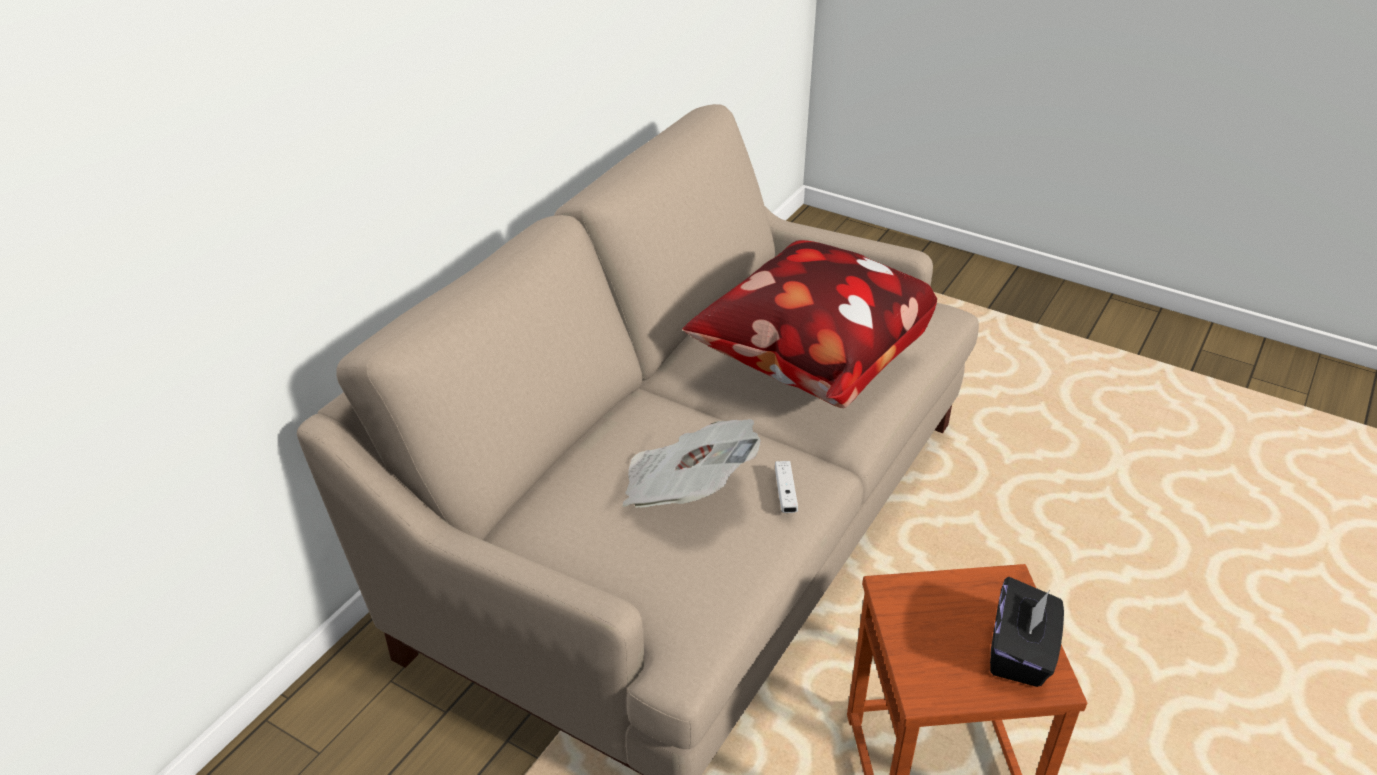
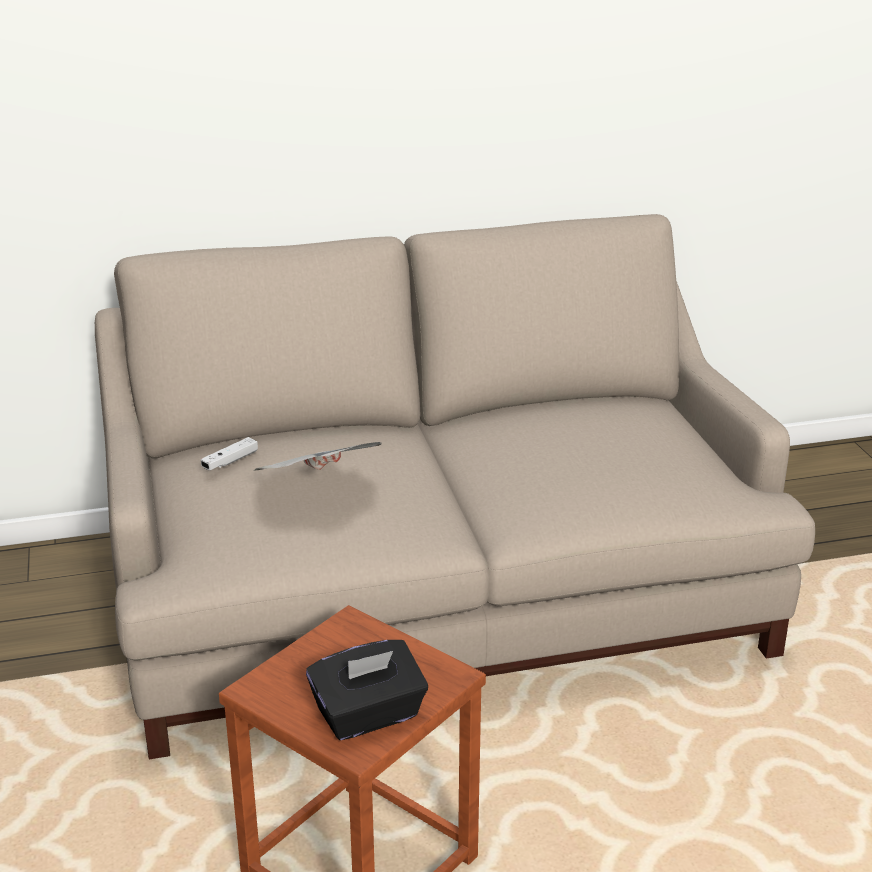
camera: 45 degrees right, 10 degrees down
(785, 493) = (386, 529): white game controller -> white game controller (230, 461)
(808, 363) = (558, 465): pillow -> none

